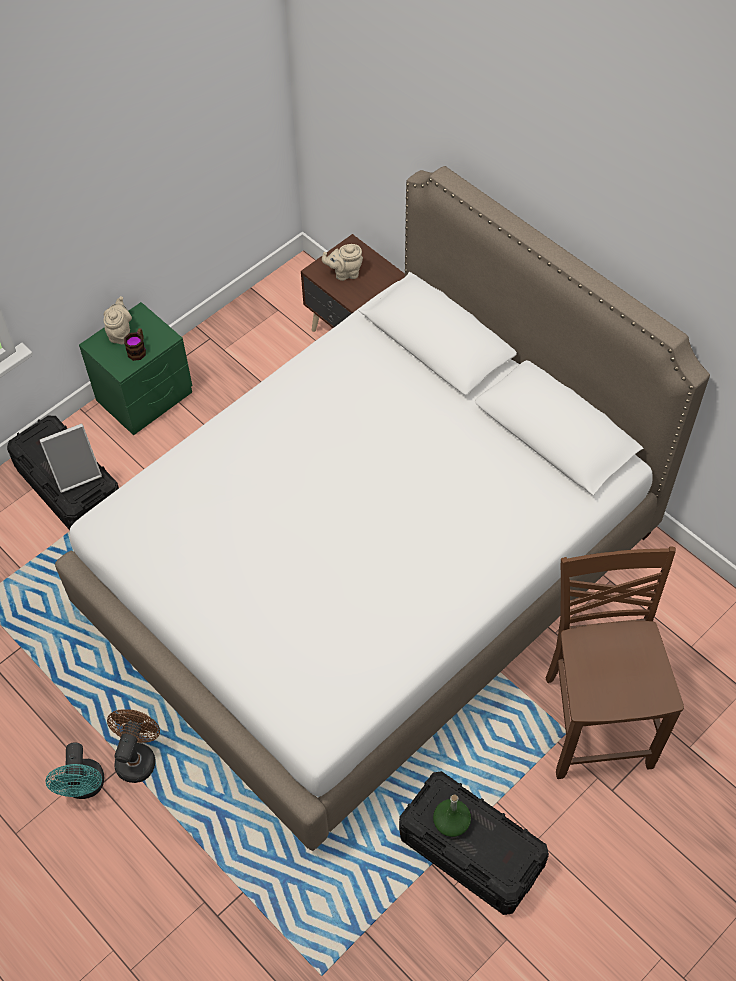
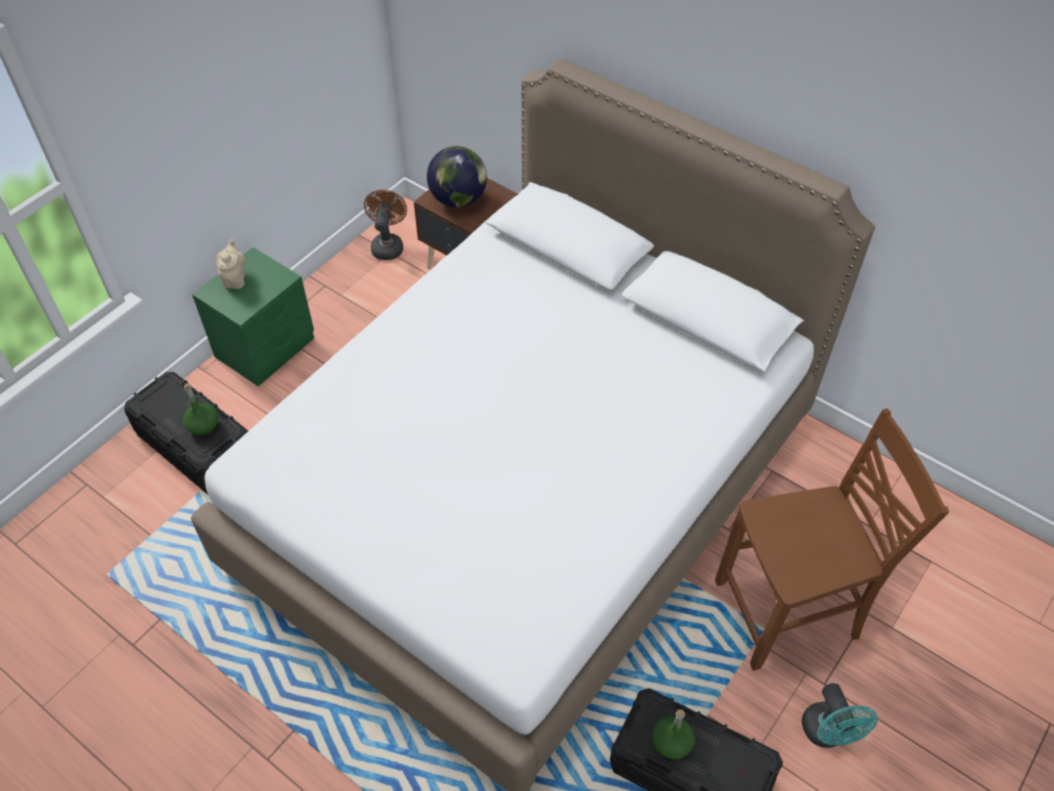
camera: 10 degrees left, 5 degrees down
(76, 473) = (203, 425): picture frame -> green bottle
(84, 787) = (250, 765): turquoise fan -> turquoise fan (828, 734)
(137, 757) = (306, 722): brown fan -> brown fan (388, 245)
(138, 350) = (256, 292): mug -> none
(345, 273) = (459, 199): beige teapot -> globe
(595, 720) = (790, 612): brown chair -> brown chair turned 90 degrees clockwise

